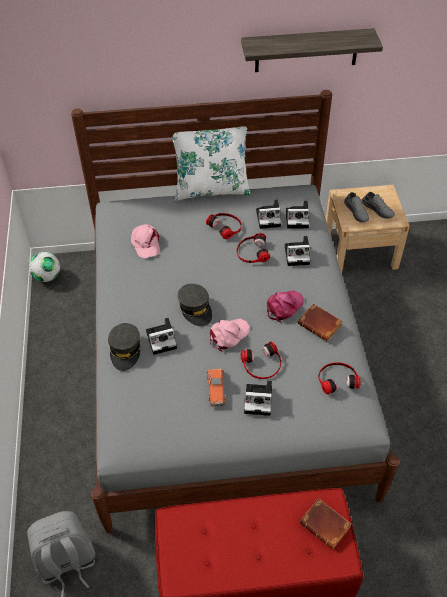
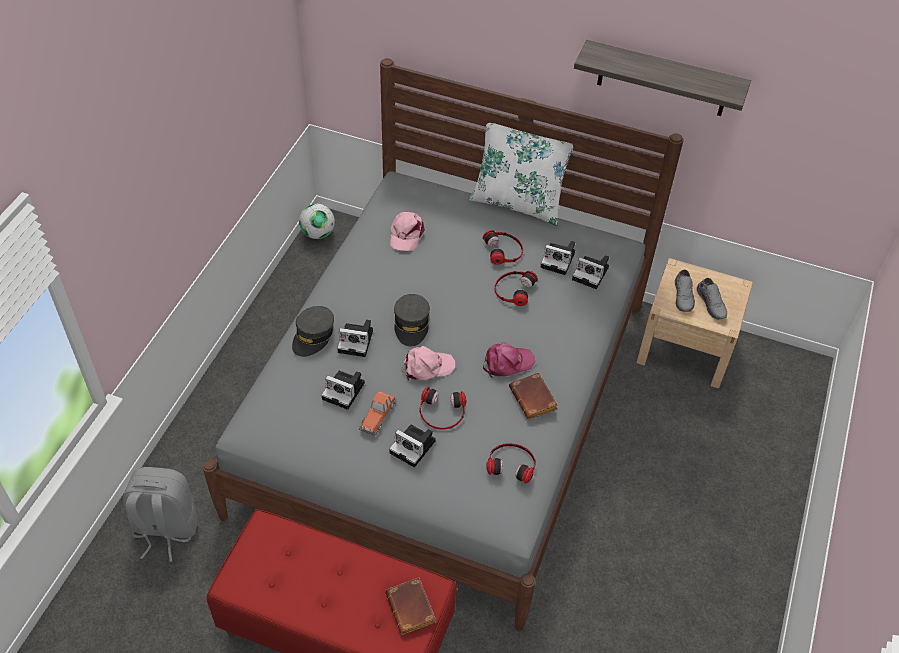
camera: 25 degrees right, 0 degrees up
(298, 254) = (563, 313): camera -> camera (345, 391)

